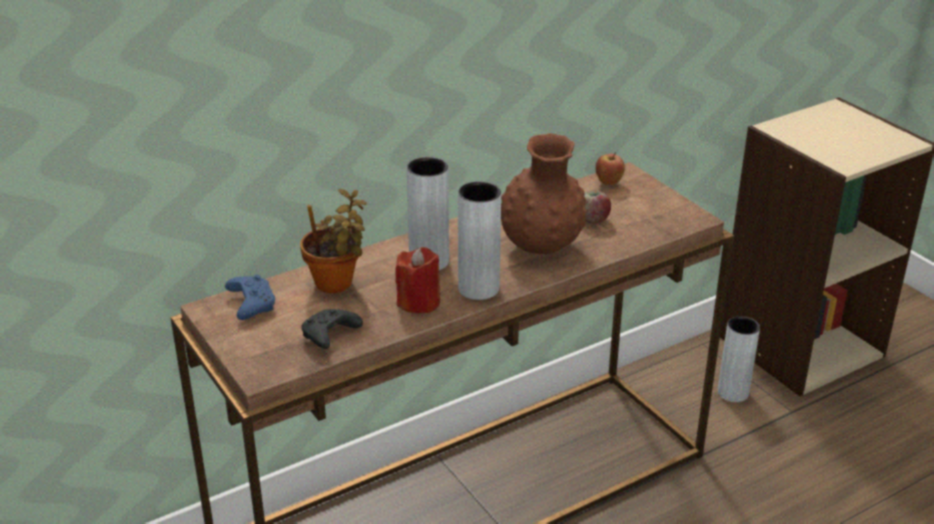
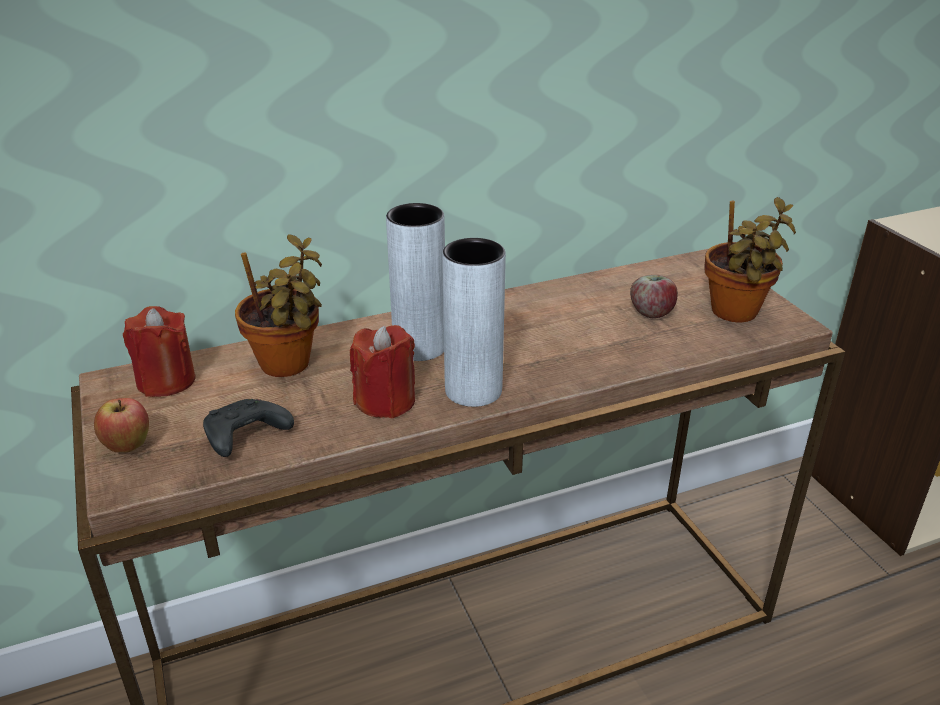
camera: 10 degrees right, 0 degrees up
(251, 304) = (166, 381): blue game controller -> red candle
(541, 247) = (574, 342): brown vase -> none
(609, 183) = (680, 270): apple -> apple (128, 447)
(654, 215) = (736, 314): none -> potted plant
(733, 393) = (815, 541): grey vase -> none

